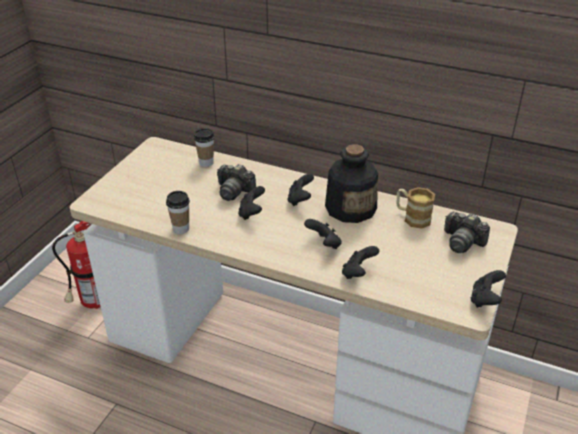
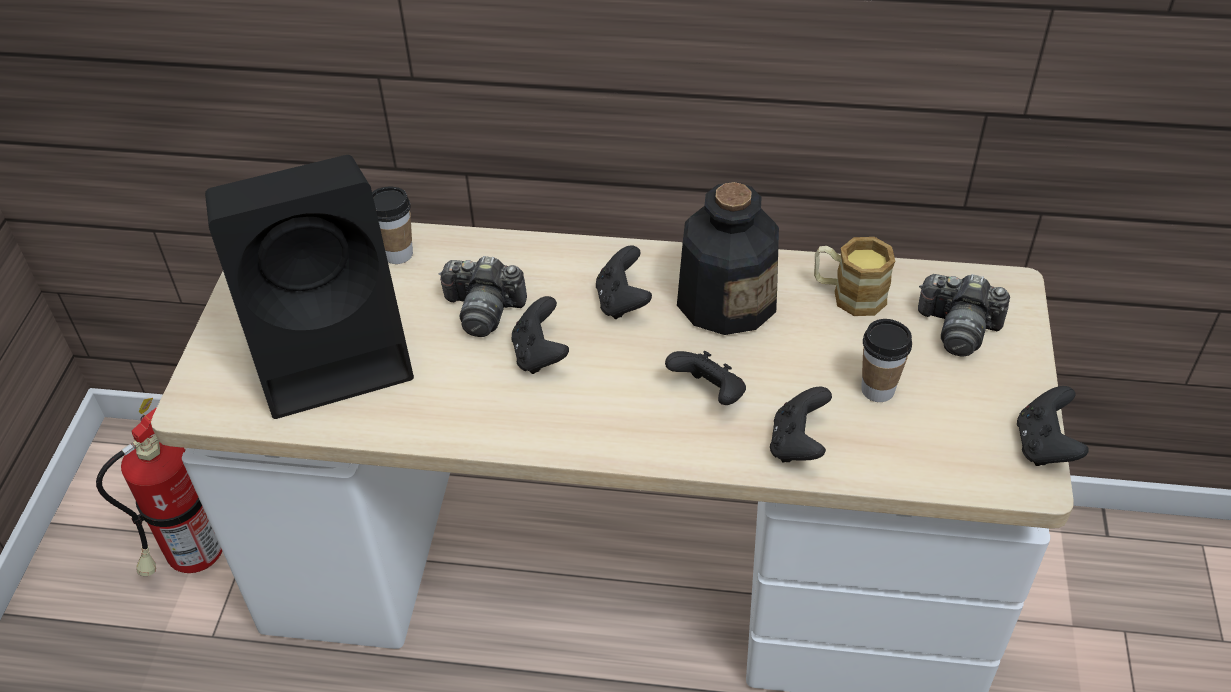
camera: 15 degrees left, 10 degrees up
(161, 193) = (334, 349): none -> black speaker
(181, 229) = (412, 425): cup -> cup (877, 389)

